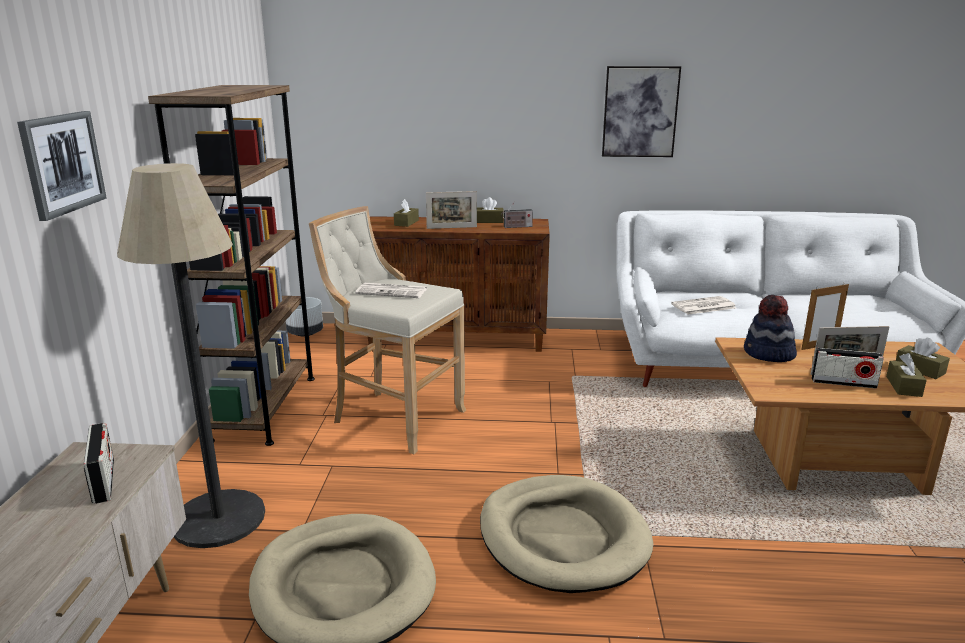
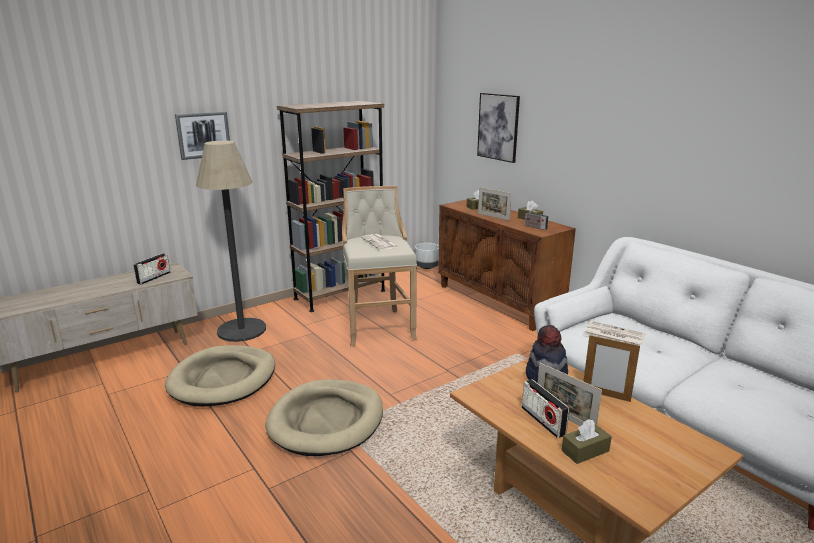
camera: 50 degrees right, 0 degrees up
(640, 112) = (658, 149): picture -> picture (498, 127)
(919, 369) = (642, 453): brown tissue box -> none

